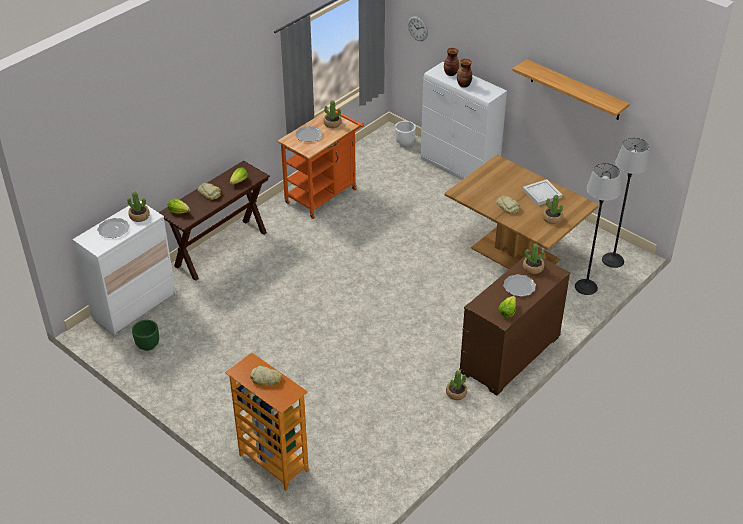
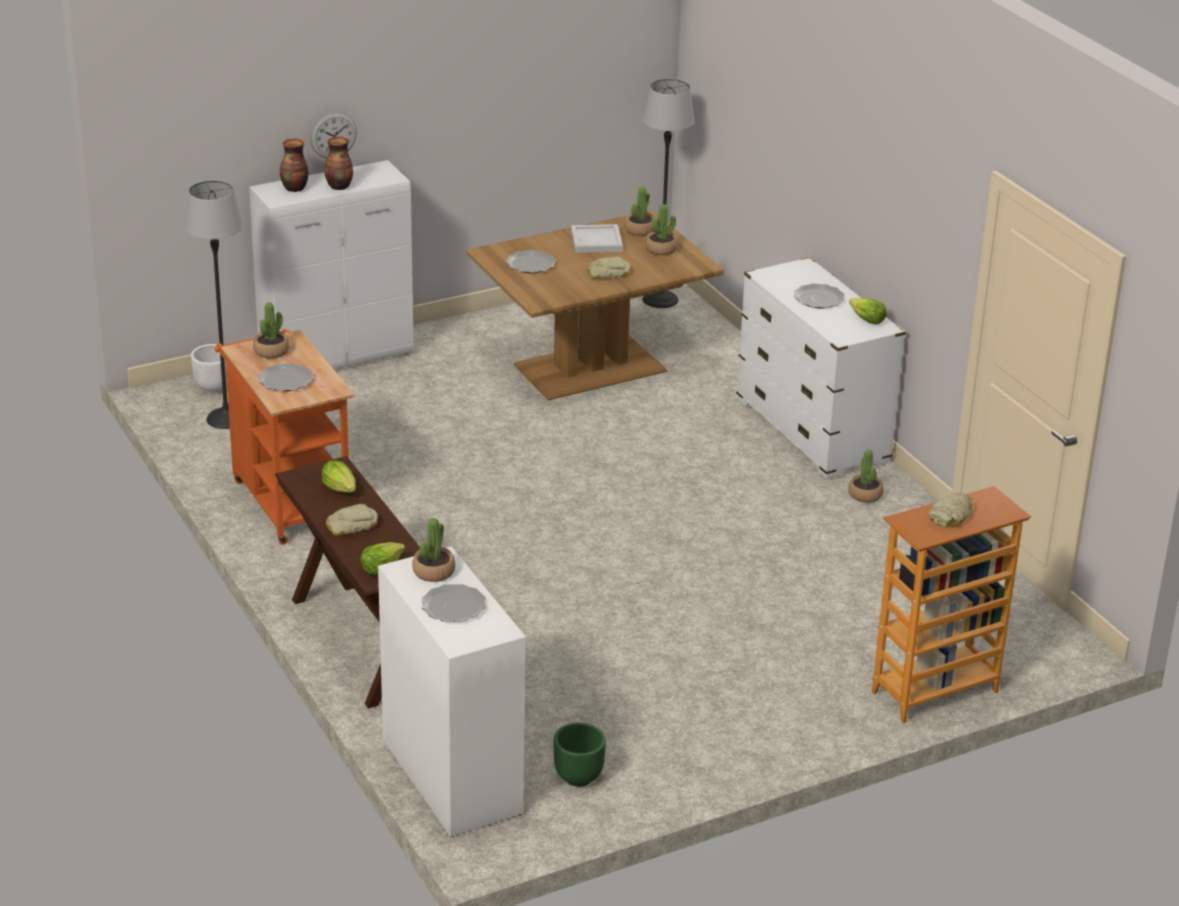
camera: 70 degrees left, 10 degrees down
(417, 28) = (181, 156): wall clock -> wall clock (333, 135)
(496, 178) = (530, 264): none -> plate
(509, 356) = (812, 432): brown dresser -> white dresser
(533, 268) = (784, 279): potted plant -> potted plant (640, 230)
(575, 90) = (507, 84): shelf -> none
(586, 287) = (703, 335): floor lamp -> floor lamp (226, 418)

